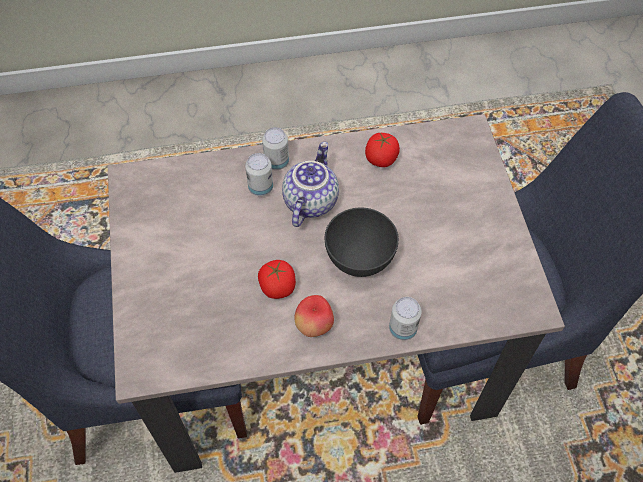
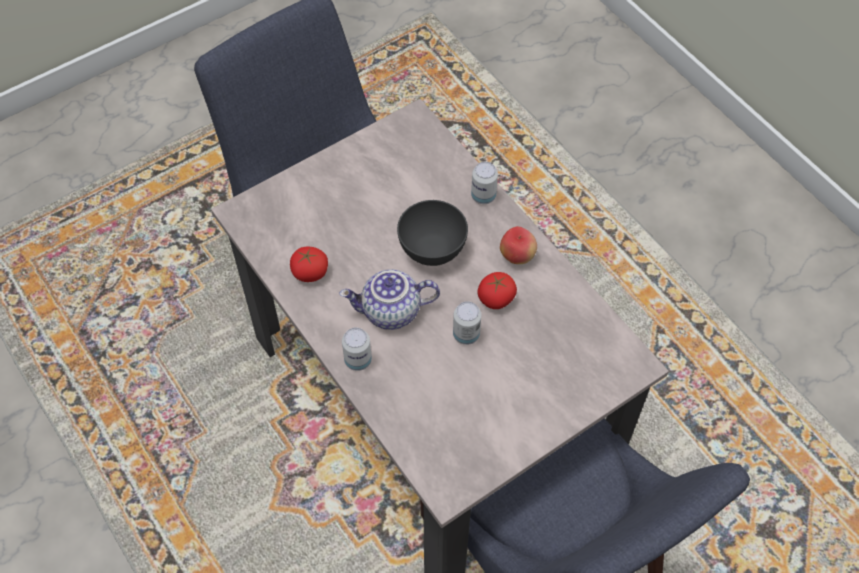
camera: 115 degrees left, 0 degrees up
(260, 188) = (396, 360): can -> can (466, 334)

